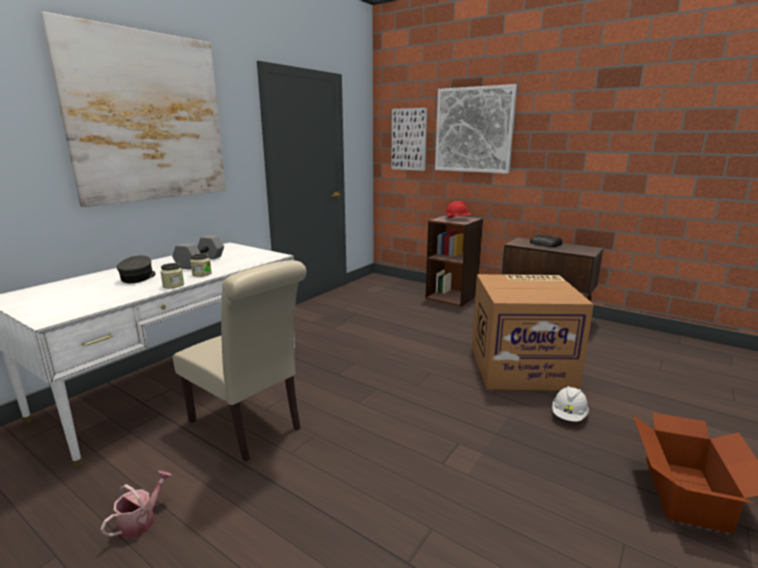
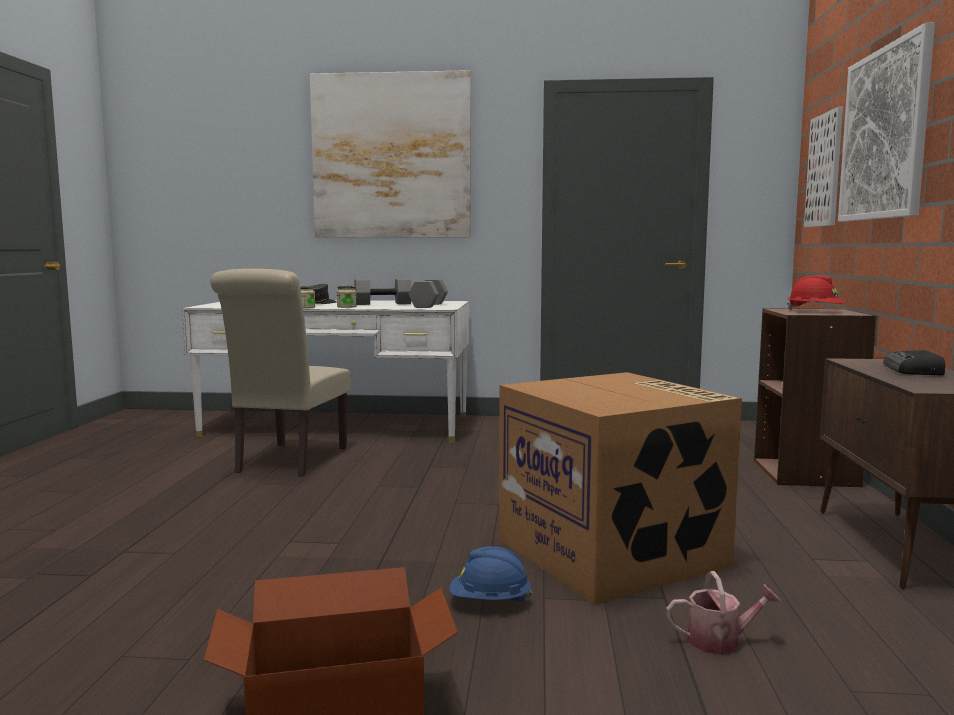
camera: 60 degrees right, 10 degrees down
(141, 520) = (146, 466): watering can -> watering can (720, 641)
(246, 255) = (428, 305): none -> grey dumbbell
(569, 415) = (489, 602): white hard hat -> blue hard hat

